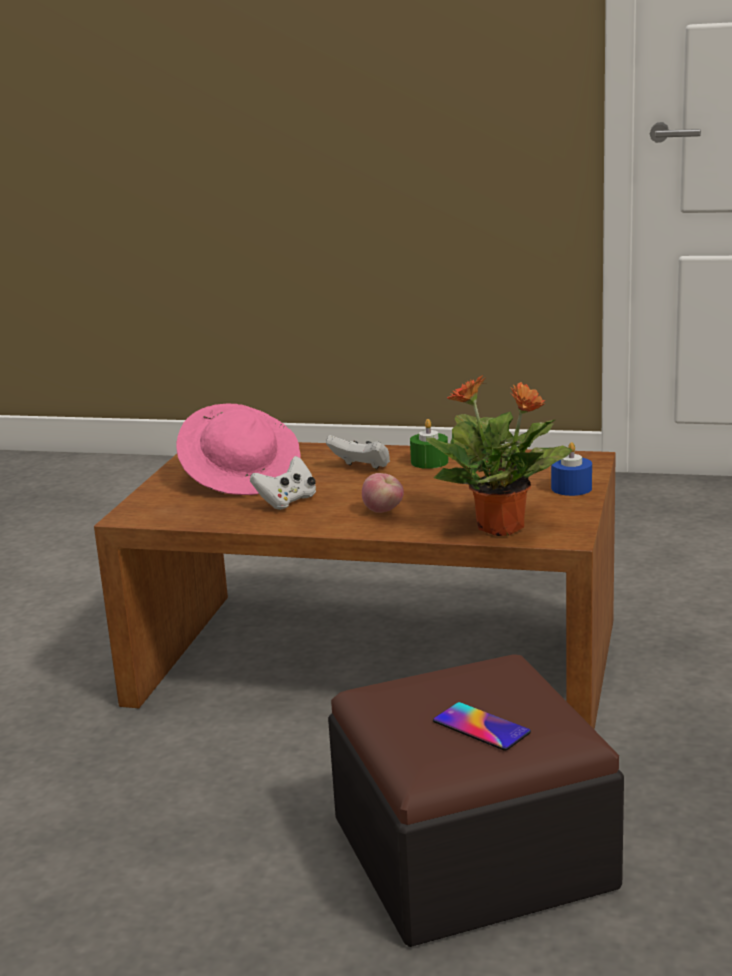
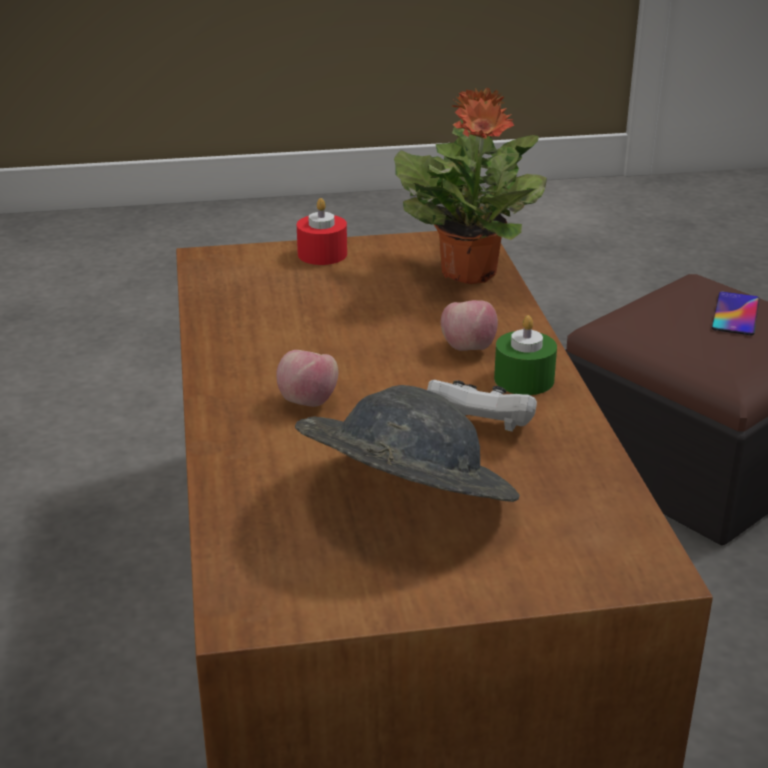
camera: 115 degrees left, 10 degrees up
(242, 477) = (404, 504): pink hat -> grey hat
(361, 468) = (308, 402): white game controller -> apple
(429, 462) = (261, 354): green candle -> green candle (524, 379)
(571, 488) = (322, 254): blue candle -> red candle

